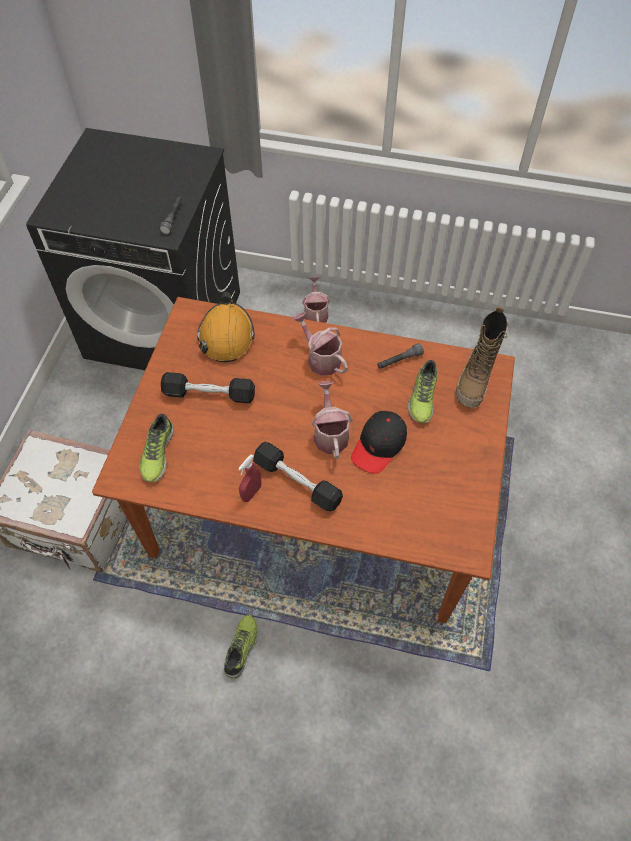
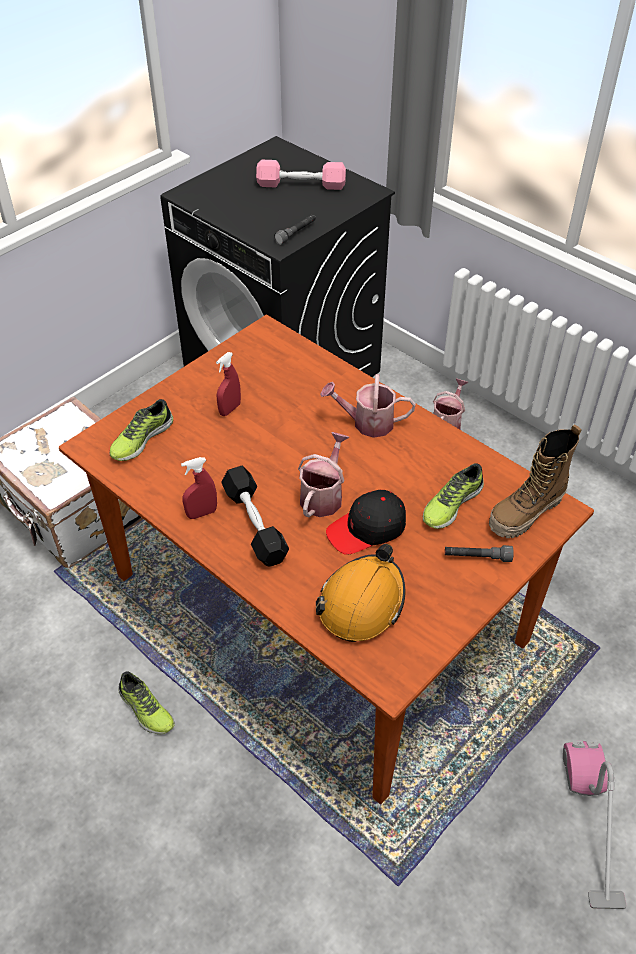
camera: 30 degrees right, 10 degrees down
(143, 169) = (301, 185): none -> pink dumbbell
(209, 394) = (230, 409): black dumbbell -> red spray bottle
(226, 336) = (286, 365): orange hard hat -> orange hard hat (362, 602)
(242, 648) = (145, 709): shoe -> shoe turned 90 degrees clockwise
(321, 358) = (367, 423): watering can -> watering can turned 75 degrees counterclockwise
(399, 361) = (451, 459): grey flashlight -> grey flashlight (477, 557)
(576, 561) = (592, 824): none -> vacuum cleaner

